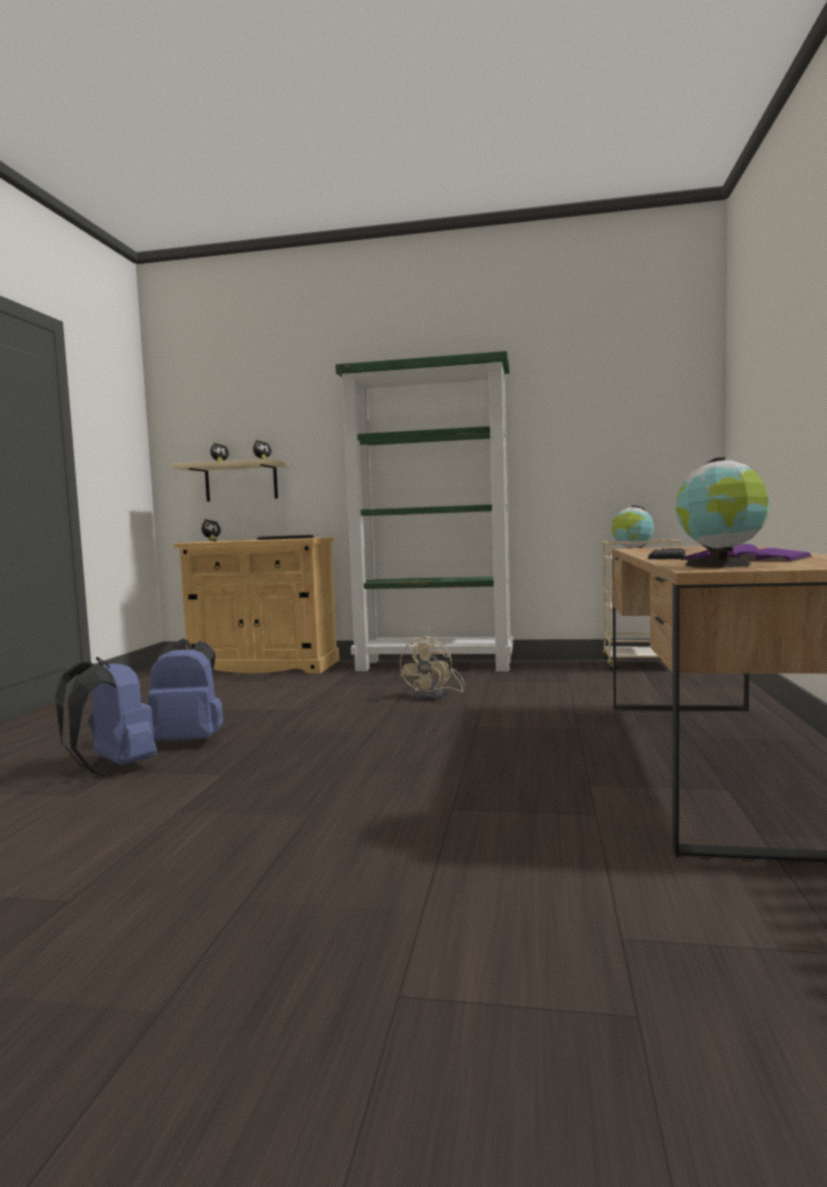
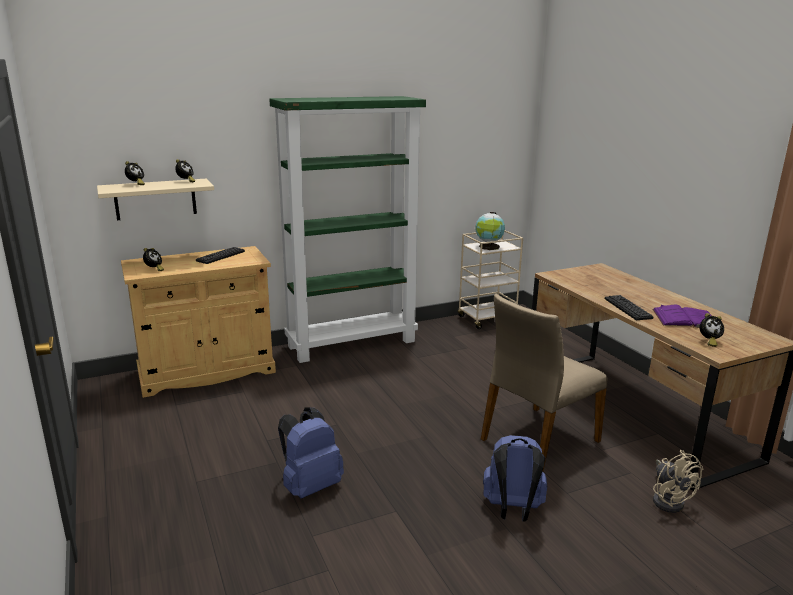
camera: 35 degrees left, 15 degrees up
(114, 768) = (306, 534): blue backpack -> blue backpack (512, 510)
(434, 696) = (406, 384): beige fan -> beige fan (668, 499)
(509, 759) = (538, 440): none -> beige chair
(721, 565) = (708, 341): globe -> alarm clock

